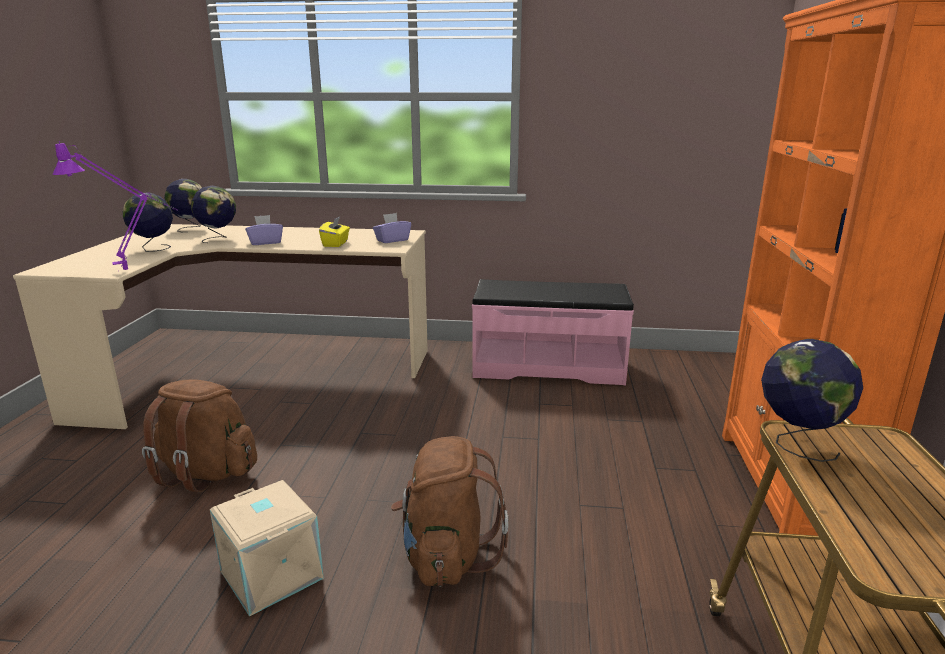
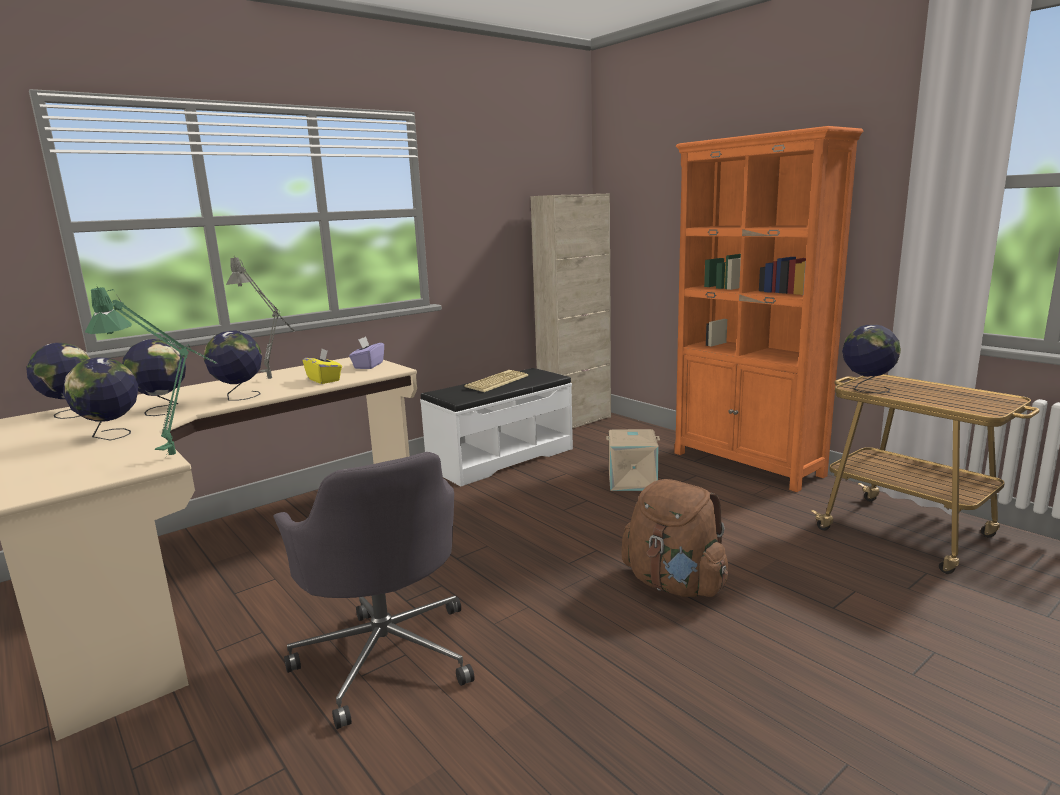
camera: 45 degrees left, 5 degrees down
(133, 270) = (180, 453): purple table lamp -> green table lamp
(206, 473) = (386, 655): brown backpack -> grey office chair
(265, 242) = (239, 397): purple tissue box -> globe
(273, 574) = (602, 664): beige storage box -> beige storage box (632, 480)
(314, 236) = (274, 381): none -> grey table lamp
(548, 367) = (500, 458): pink bench -> white bench
(556, 287) = (496, 381): none -> keyboard
(685, 359) = (575, 421): none -> beige cabinet

